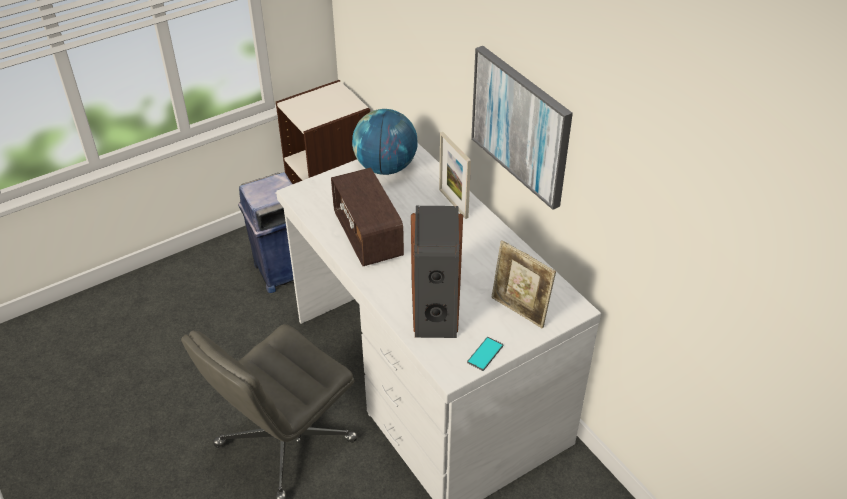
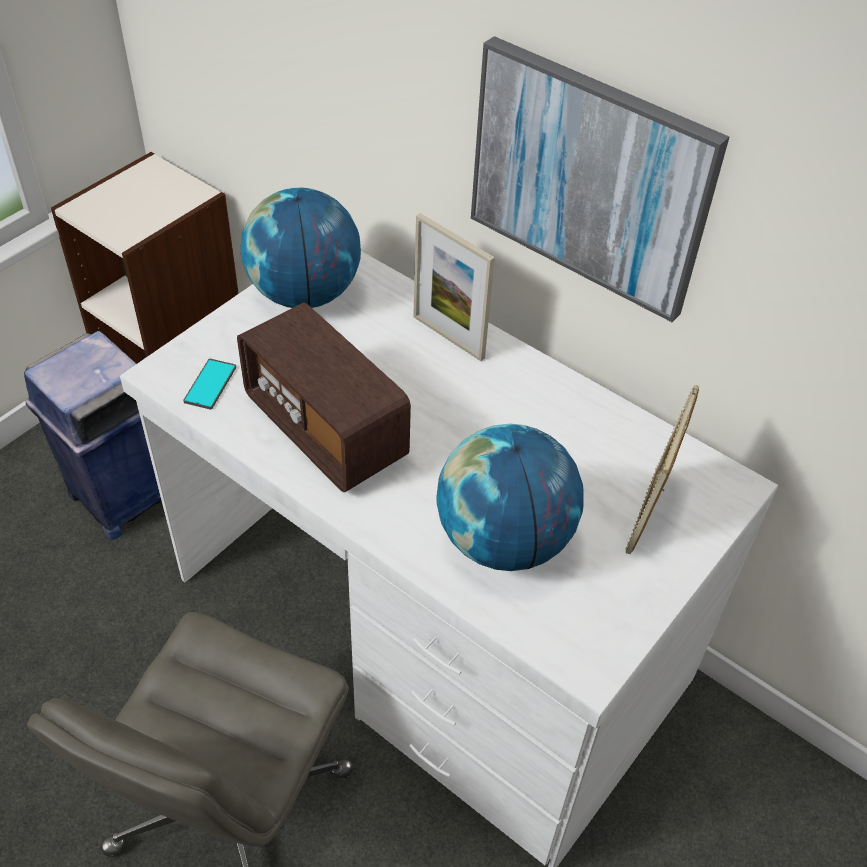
camera: 20 degrees left, 5 degrees up
(436, 306) = (504, 540): speaker -> globe
(485, 354) = (629, 613): phone -> phone (210, 384)
(519, 311) = (648, 514): picture frame -> picture frame turned 90 degrees clockwise

